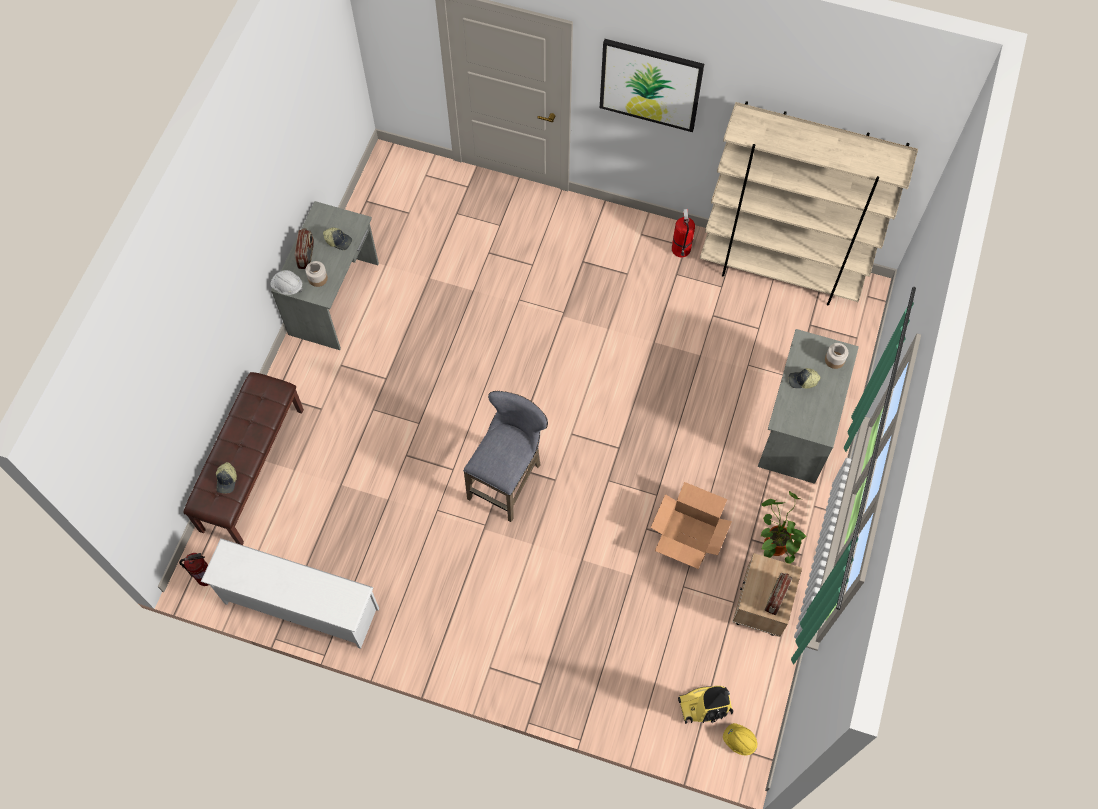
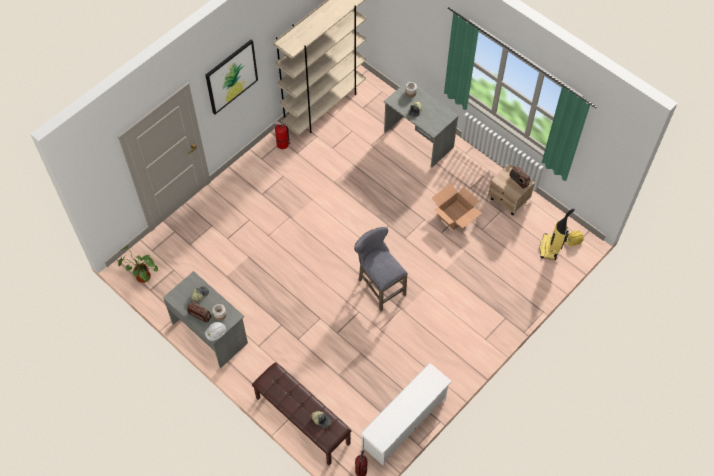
camera: 65 degrees left, 5 degrees down
(773, 542) = (477, 179): potted plant -> potted plant (141, 277)

